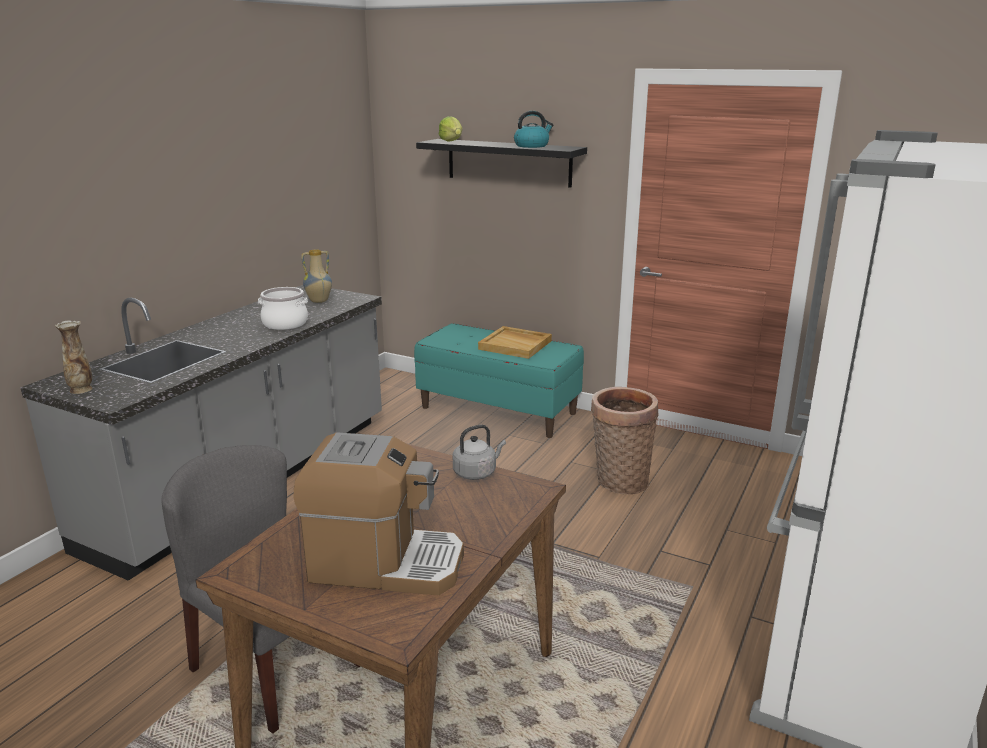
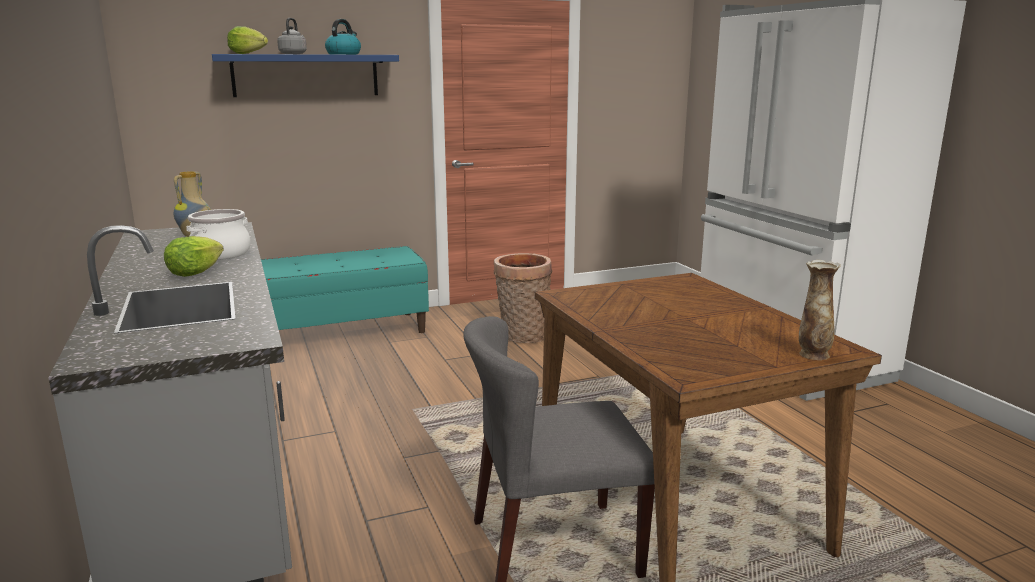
camera: 50 degrees left, 5 degrees down
(81, 389) = (162, 348): vase -> vase (813, 354)
(233, 336) = (194, 273): none -> lettuce
(385, 563) = (738, 332): coffee machine -> none
(476, 472) = (637, 284): grey kettle -> grey kettle (293, 54)
(508, 162) = (306, 75): black shelf -> blue shelf
(516, 345) = (356, 257): beige tray -> none

